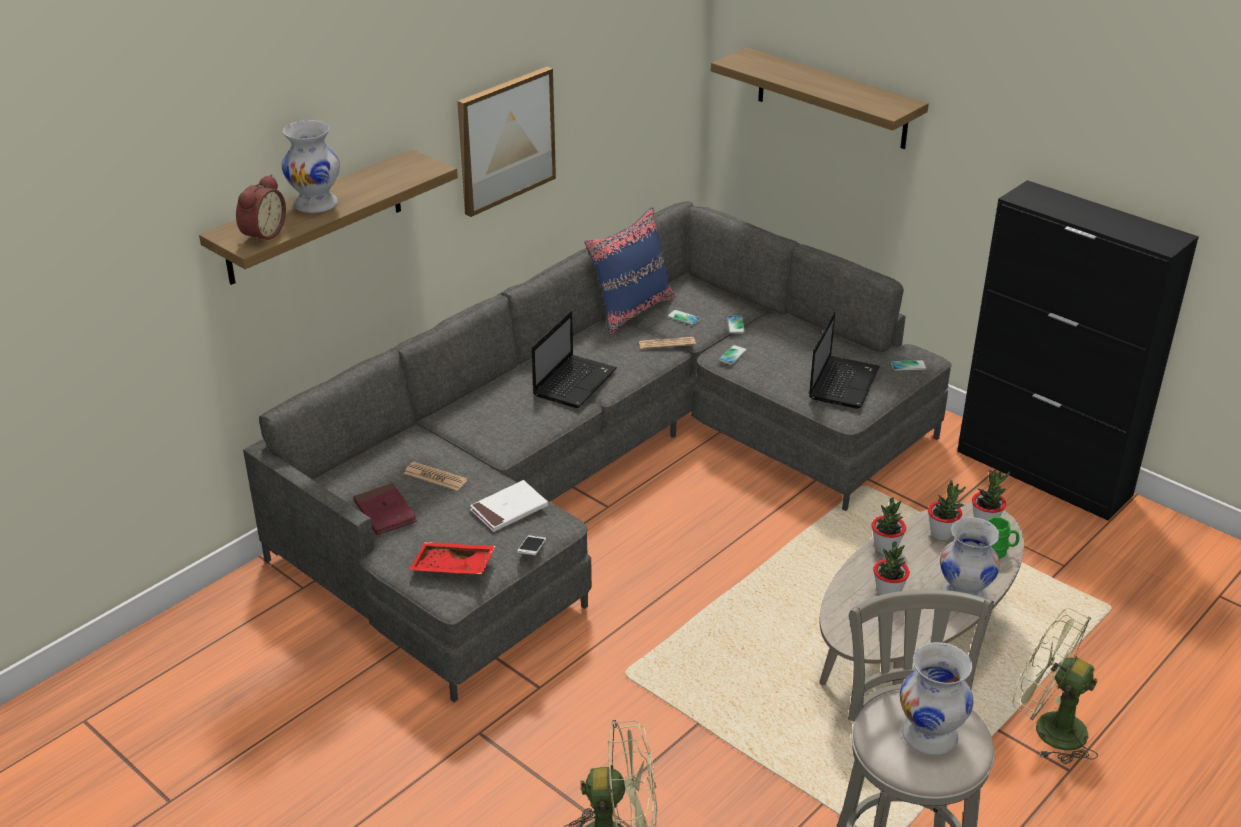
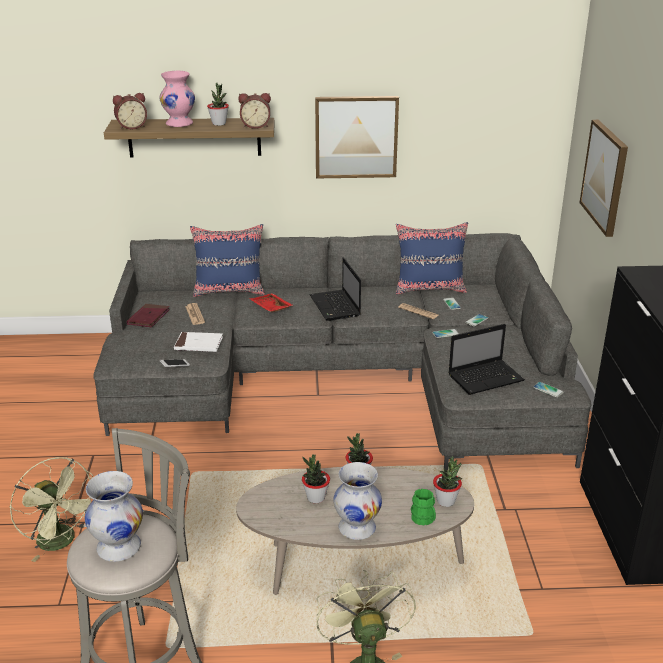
camera: 45 degrees right, 5 degrees down
(315, 204) = (179, 124): white vase -> pink vase
(417, 425) = (229, 290): none -> blue pillow
(421, 170) = (255, 126): none -> alarm clock
(452, 568) = (130, 354): red tray -> red tray (270, 308)
(575, 382) = (335, 306): laptop -> laptop turned 90 degrees clockwise
(831, 99) = (605, 176): shelf -> picture
(941, 534) = (407, 489): potted plant -> potted plant (219, 123)

